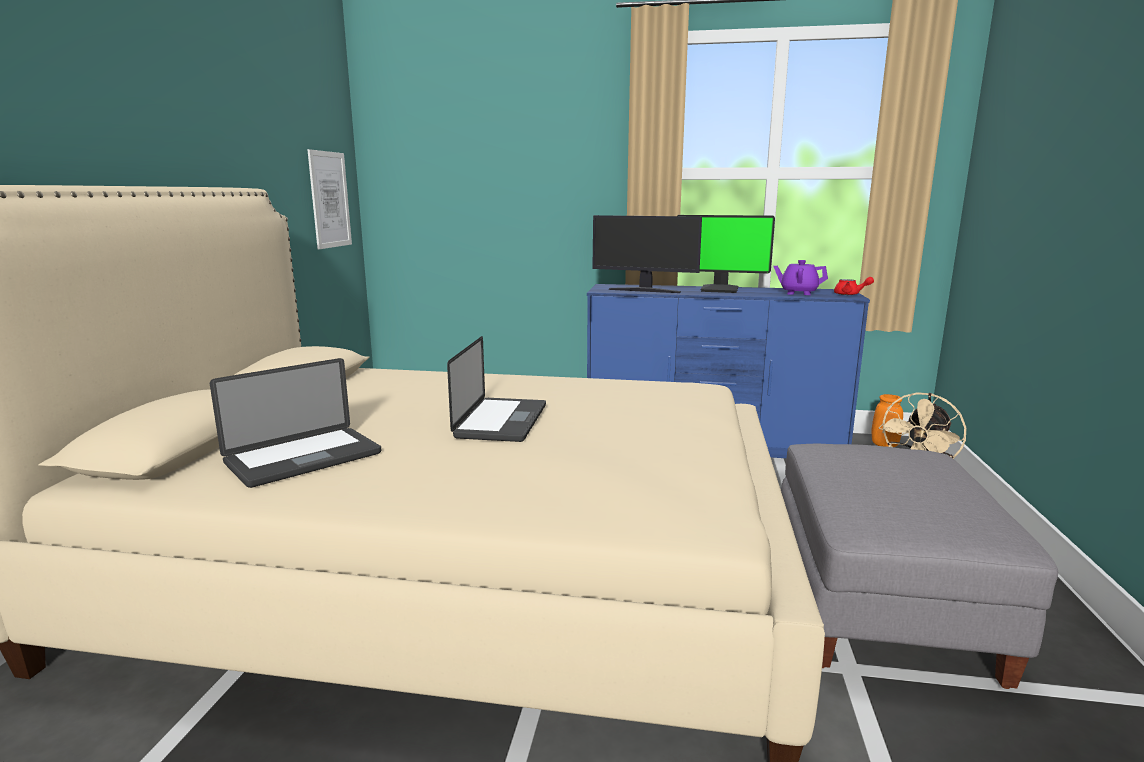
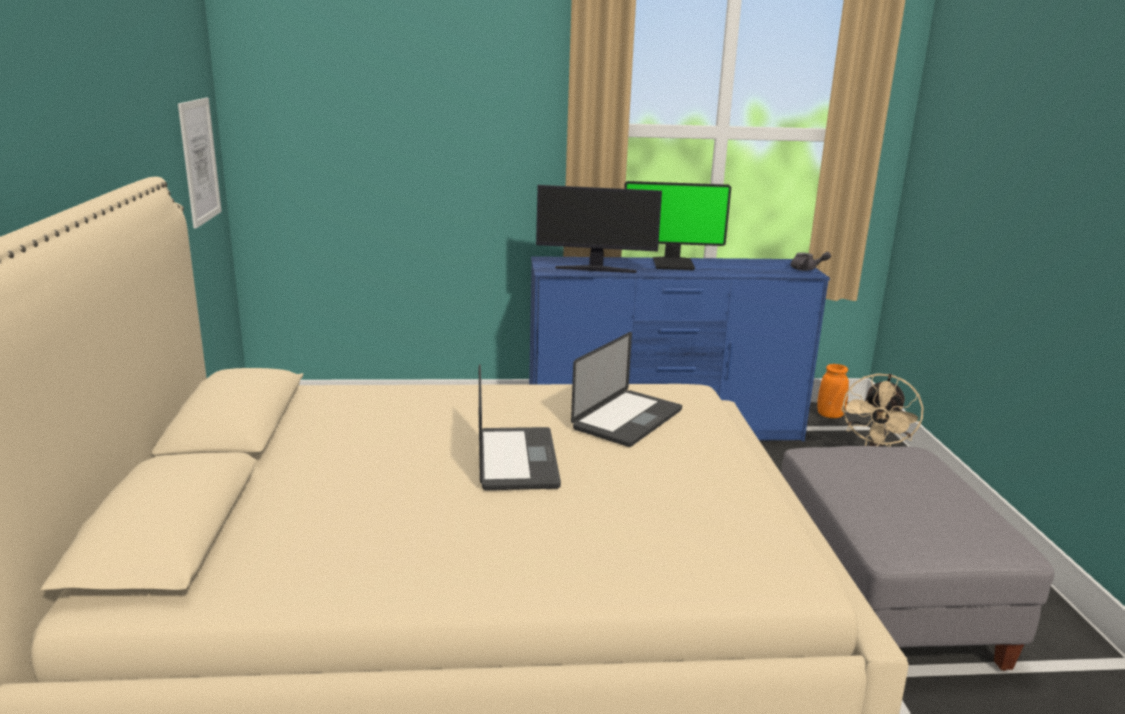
camera: 15 degrees left, 5 degrees up
(304, 458) = (336, 536): laptop -> laptop (627, 419)
(798, 293) = (756, 268): purple teapot -> none
(850, 294) = (807, 269): red teapot -> grey teapot

